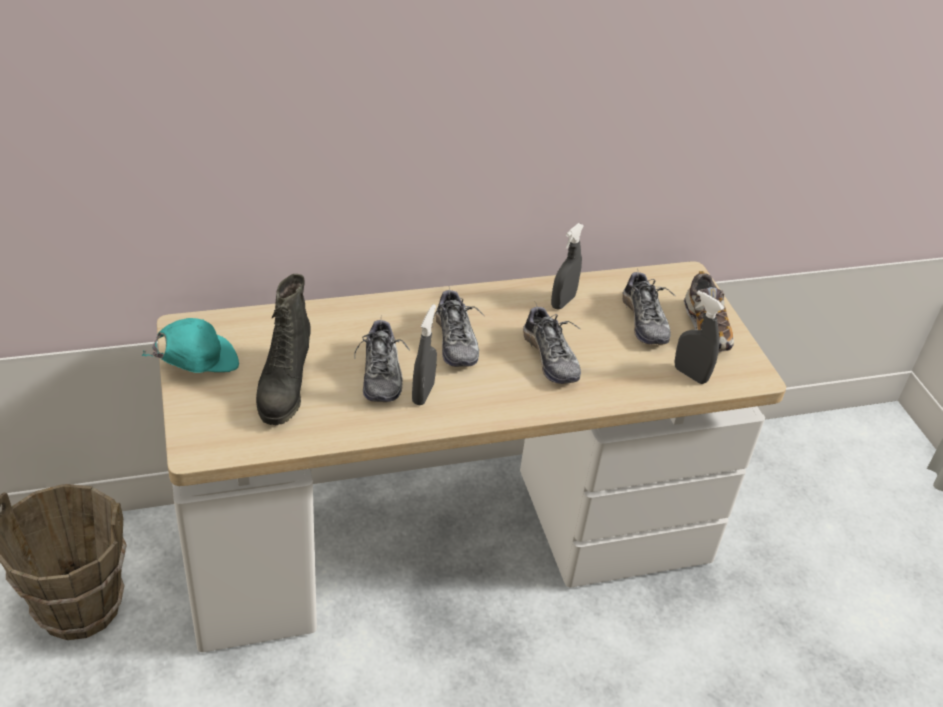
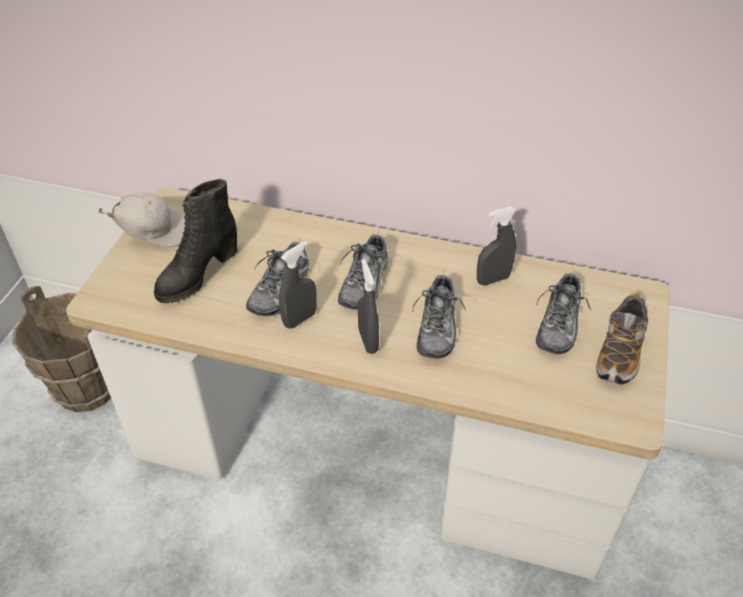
camera: 35 degrees right, 5 degrees up
(197, 365) = (153, 233): turquoise cap -> white cap
(690, 374) = (563, 394): grey spray bottle -> grey spray bottle (368, 341)

